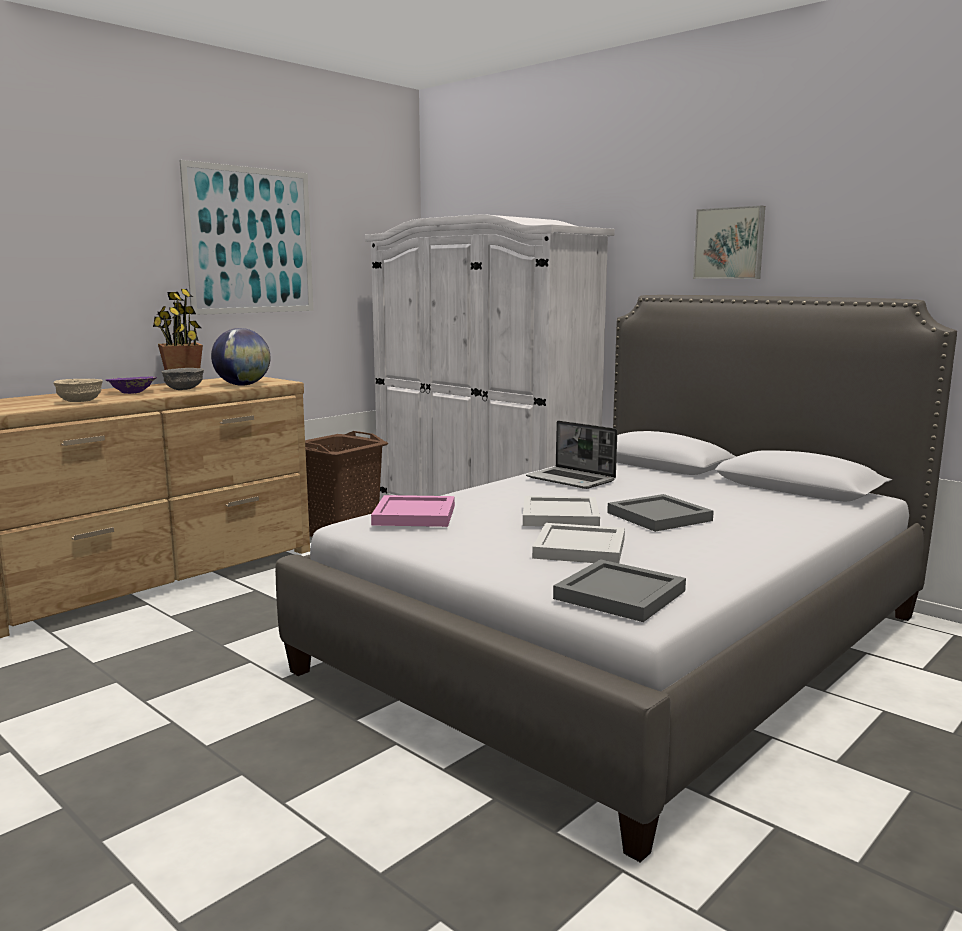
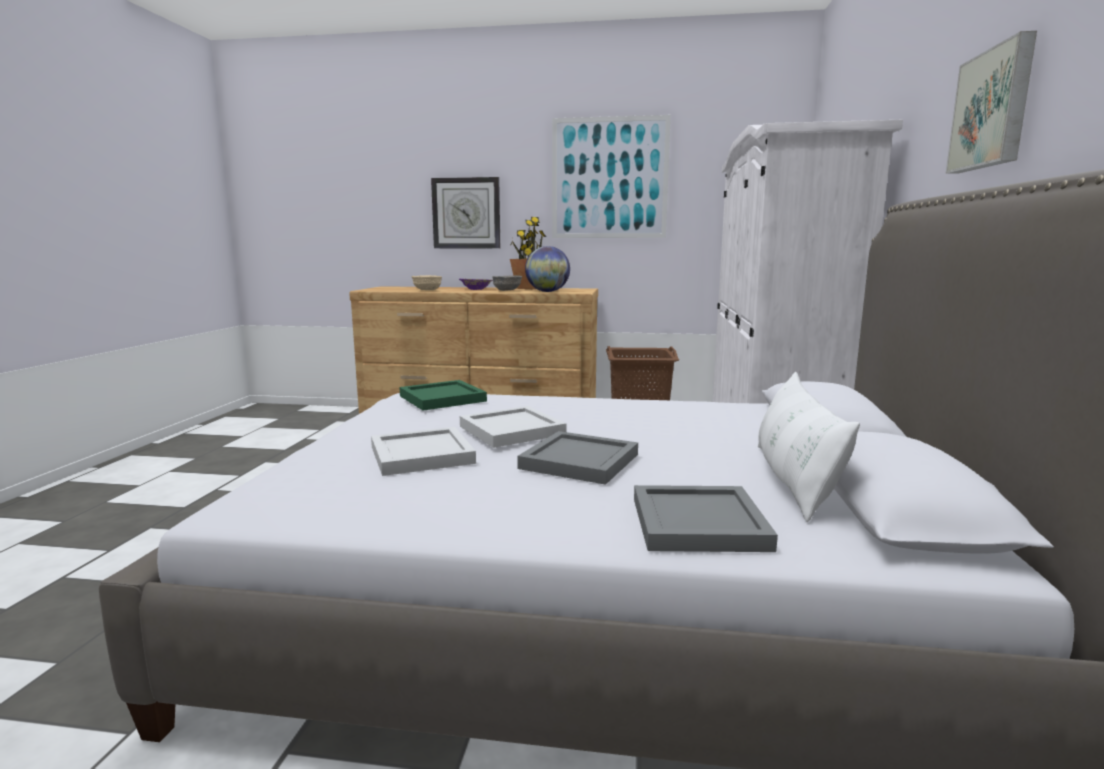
camera: 55 degrees right, 0 degrees up
(68, 282) = (466, 213): none -> wall clock
(413, 515) = (441, 398): pink tray -> green tray
(572, 480) = (658, 413): laptop -> none
(620, 595) = (279, 491): grey tray -> grey tray (696, 524)
(746, 491) = (793, 480): none -> white pillow

